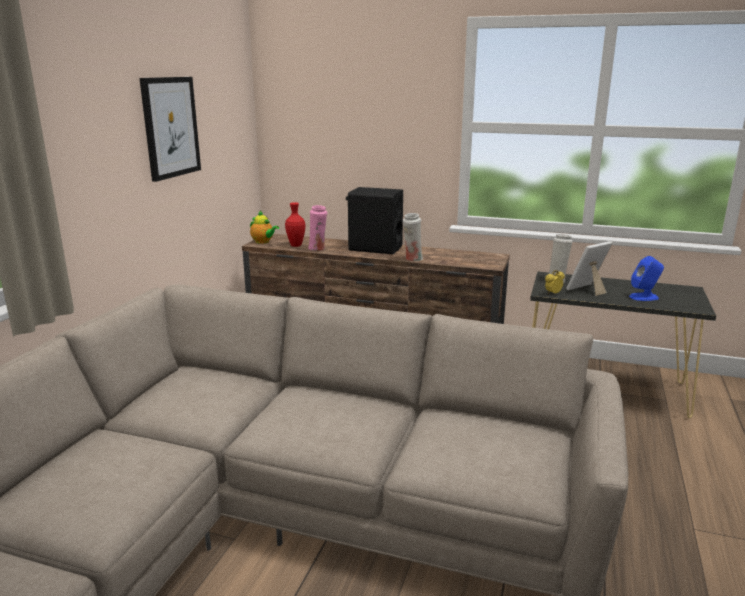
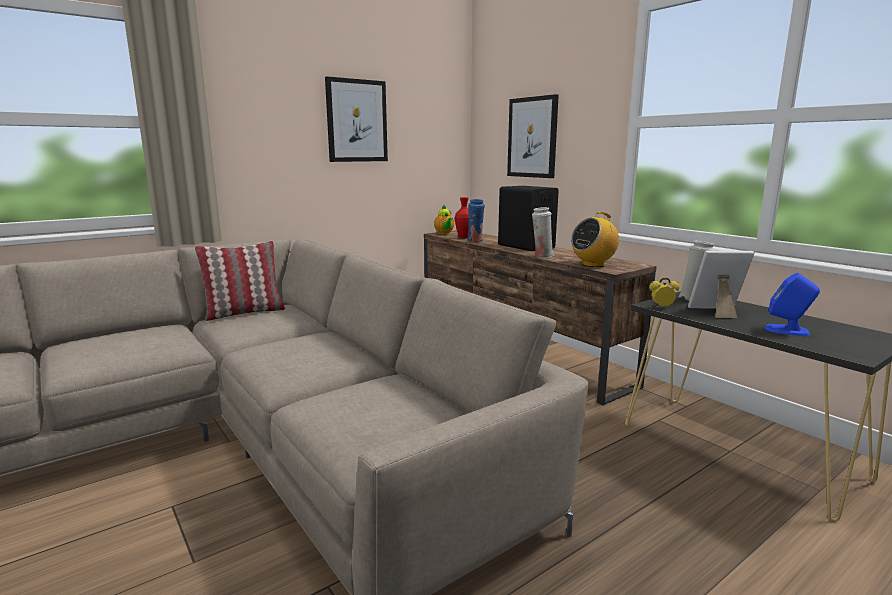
camera: 35 degrees right, 5 degrees down
(160, 391) = (244, 313): none -> pillow
(318, 249) = (475, 241): pink vase -> blue vase
(347, 134) = (532, 137): none -> picture
(468, 262) = (593, 264): none -> radio

